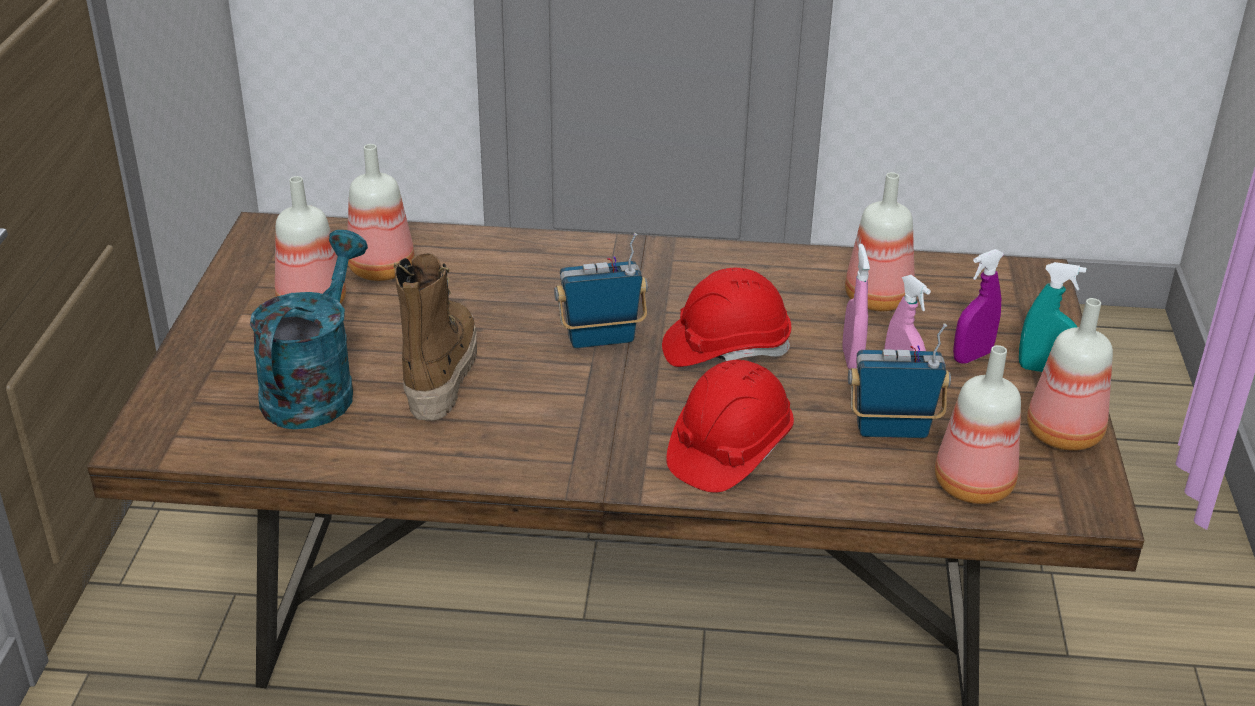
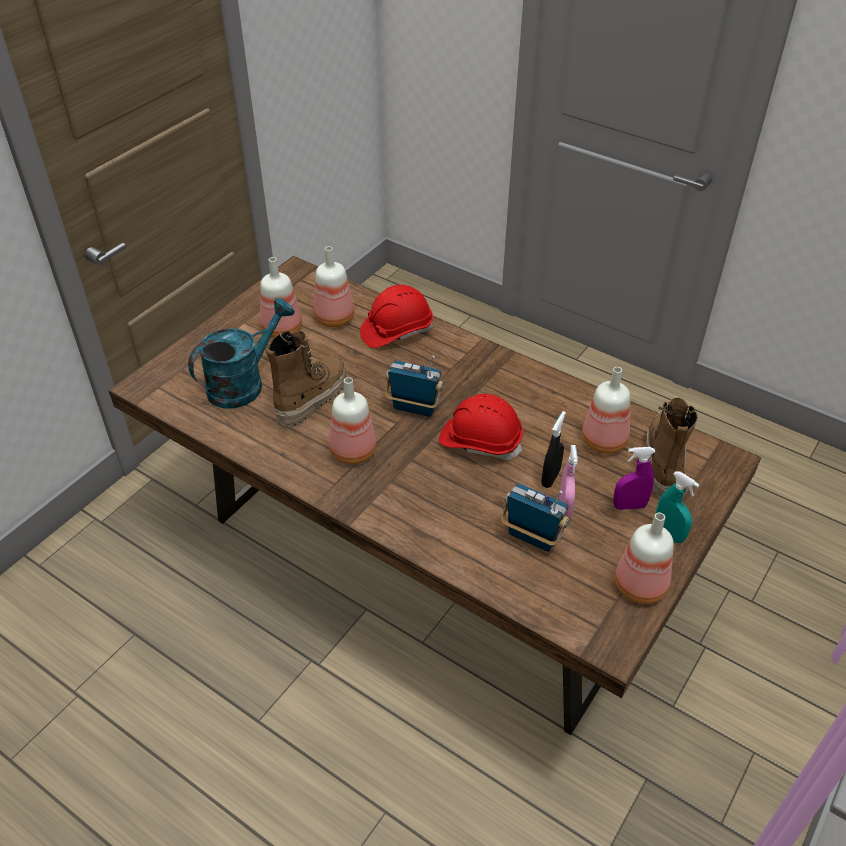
camera: 30 degrees right, 10 degrees up
(728, 450) = (425, 511): red hard hat -> red hard hat (396, 331)
(852, 359) = (550, 478): pink spray bottle -> black spray bottle
(968, 301) = (663, 464): none -> boot
(972, 487) = (548, 598): bottle -> bottle (351, 452)

